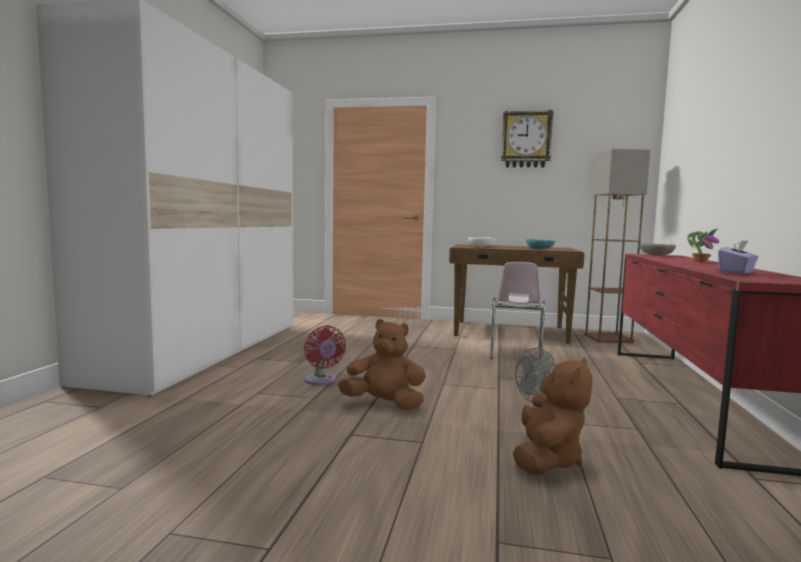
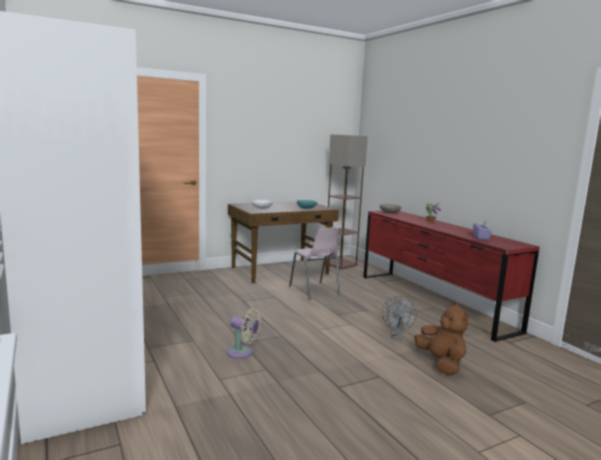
camera: 40 degrees left, 5 degrees up
(321, 381) = (242, 353): red fan -> beige fan
(384, 404) = (316, 358): brown plush toy -> none
(526, 139) = (278, 118): wall clock -> none

